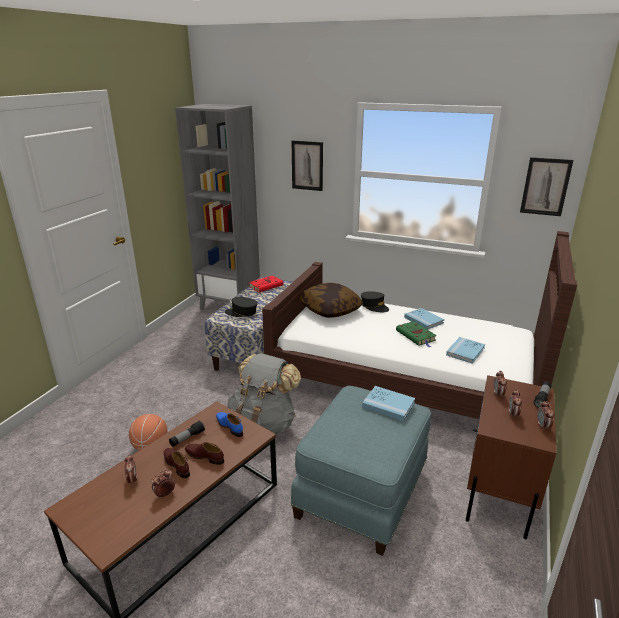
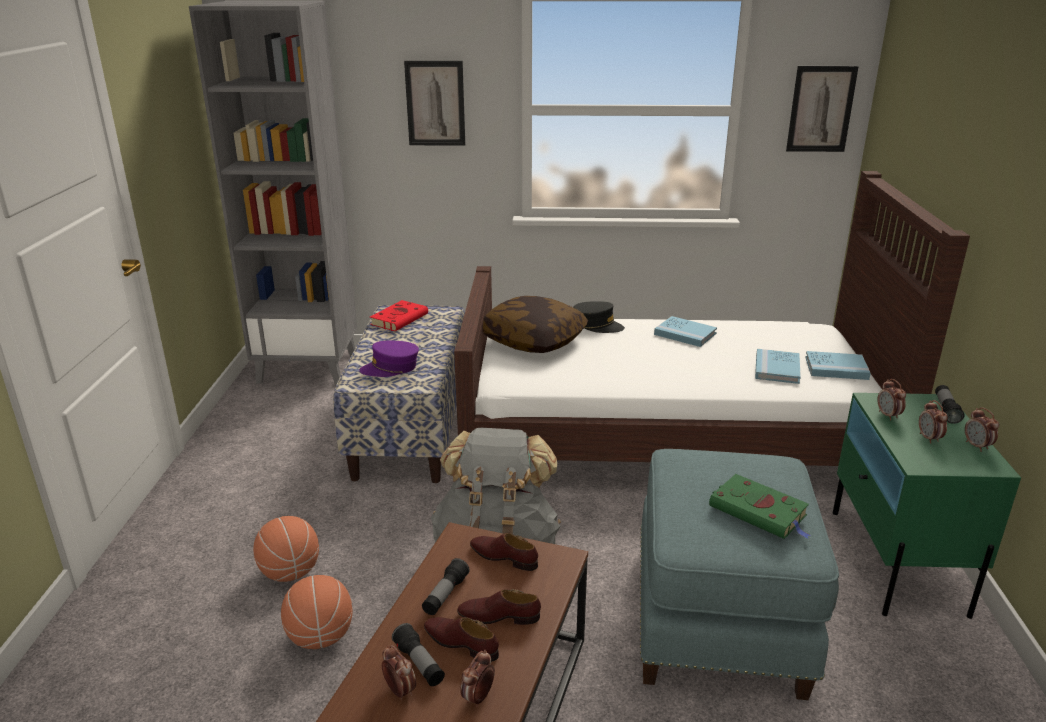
camera: 20 degrees left, 0 degrees up
(150, 469) = (419, 663): none -> flashlight
(156, 411) = (290, 573): none -> basketball
(229, 426) = (503, 557): blue shoe -> brown shoe
(242, 312) = (390, 368): black cap -> purple cap
(388, 405) = (745, 464): blue book -> blue book (836, 368)
(416, 336) = (693, 359): green book -> green book (760, 512)
(499, 490) = (896, 561): brown nightstand -> green nightstand

